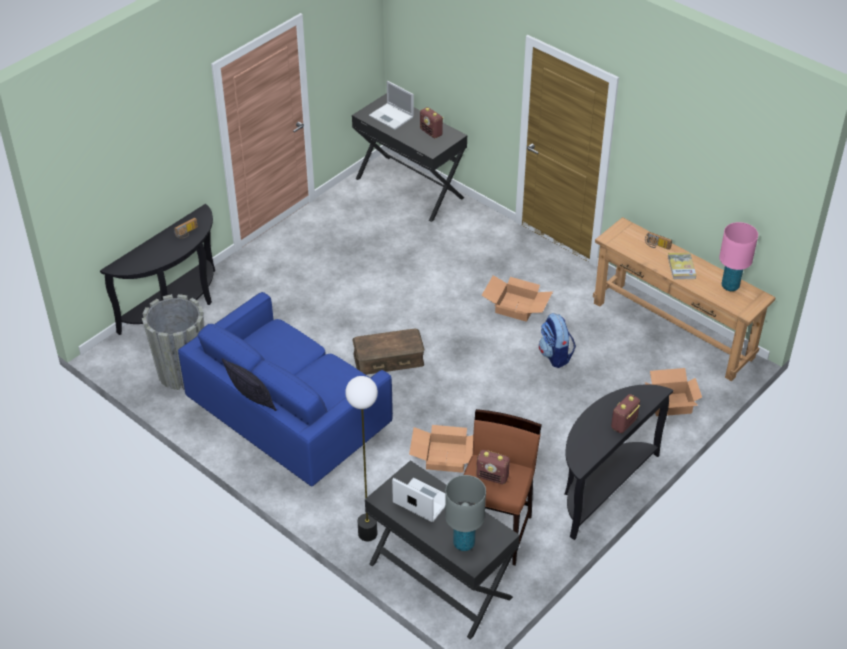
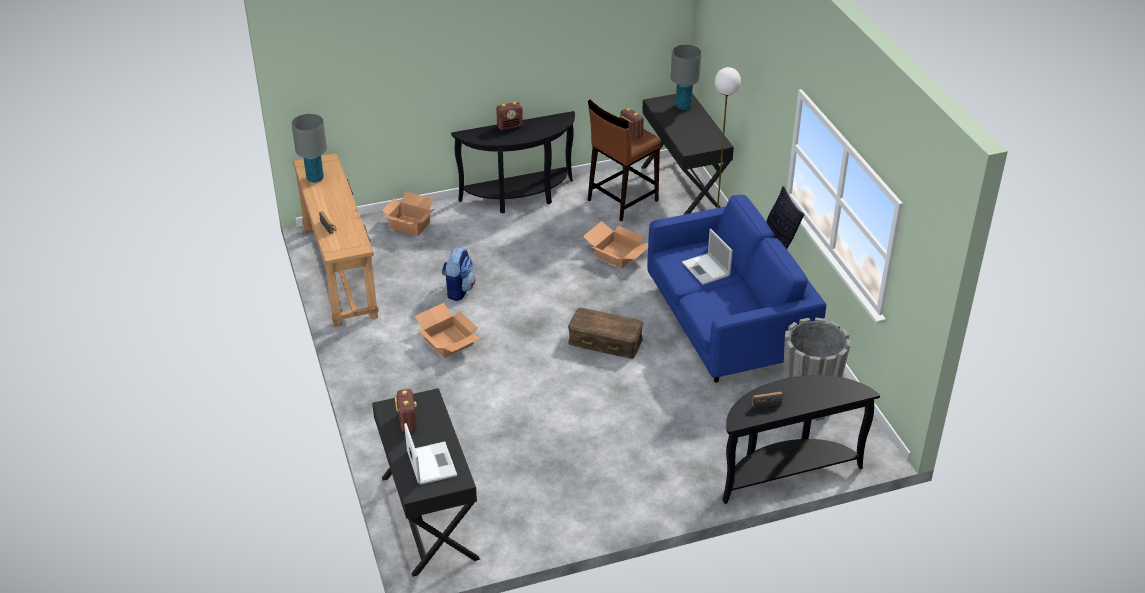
camera: 150 degrees left, 5 degrees down
(421, 500) = (693, 134): laptop -> laptop (706, 269)
(681, 267) = (333, 204): book -> none
(730, 286) = (315, 178): pink table lamp -> grey table lamp

